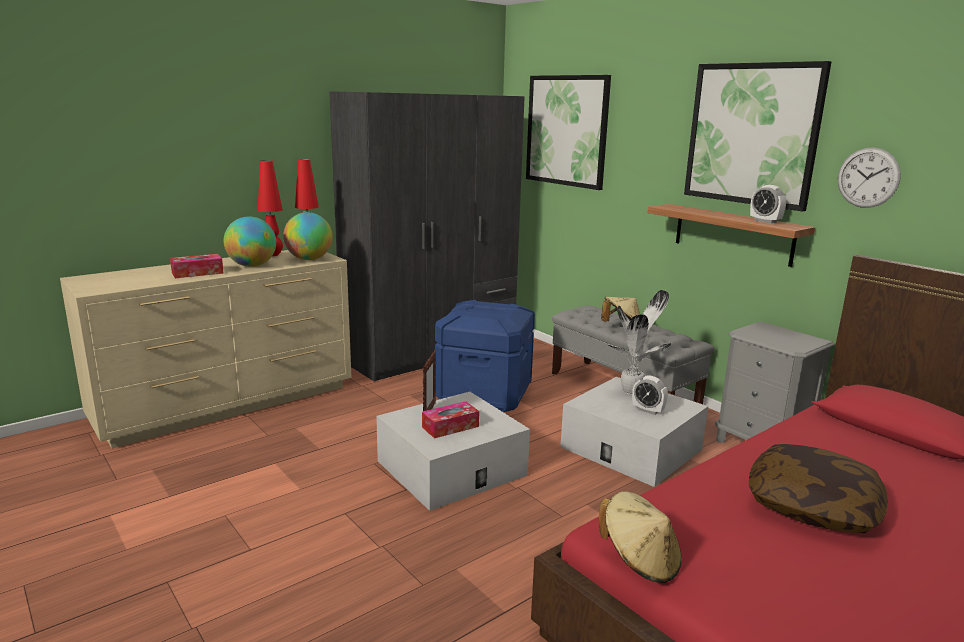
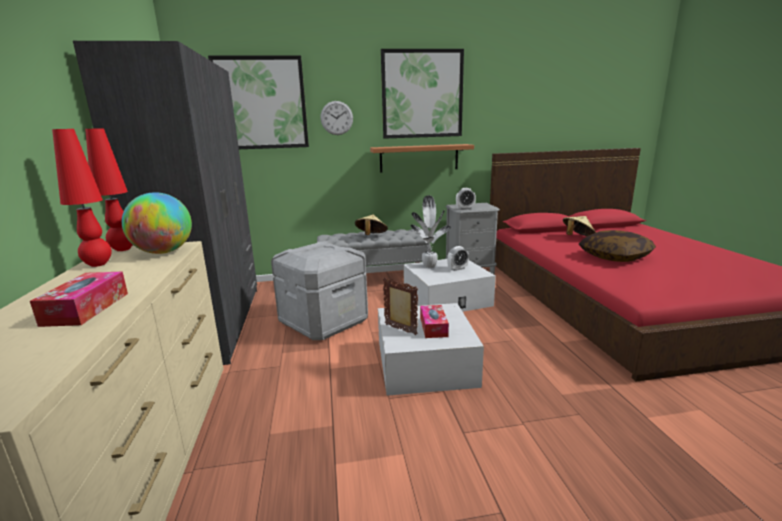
camera: 60 degrees left, 0 degrees up
(252, 266) = (126, 277): globe -> none
(485, 394) = (324, 322): blue storage box -> grey storage box
(640, 560) = (673, 298): beige hat -> beige hat (577, 237)
(765, 221) = (445, 144): alarm clock -> alarm clock (465, 208)
(868, 177) = (489, 112): wall clock -> wall clock (336, 118)

